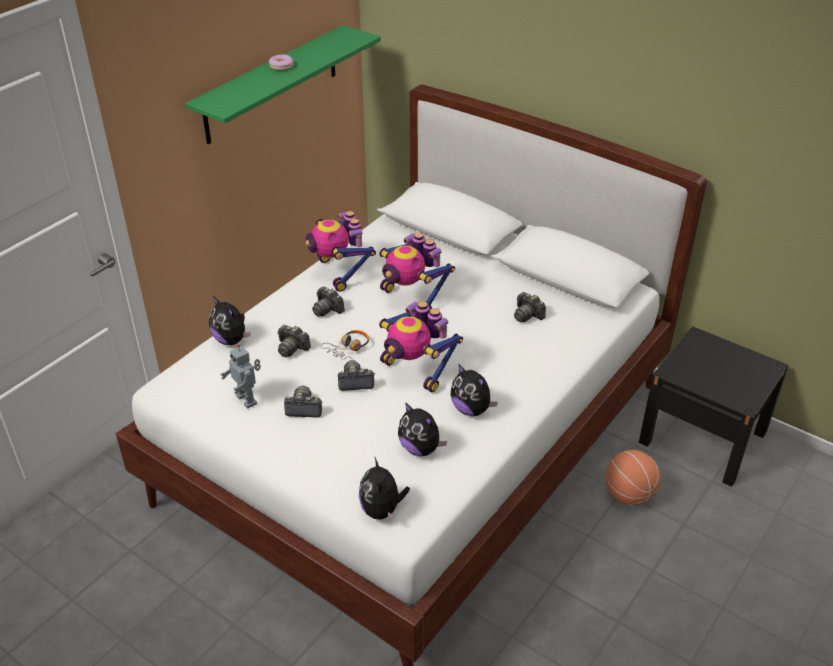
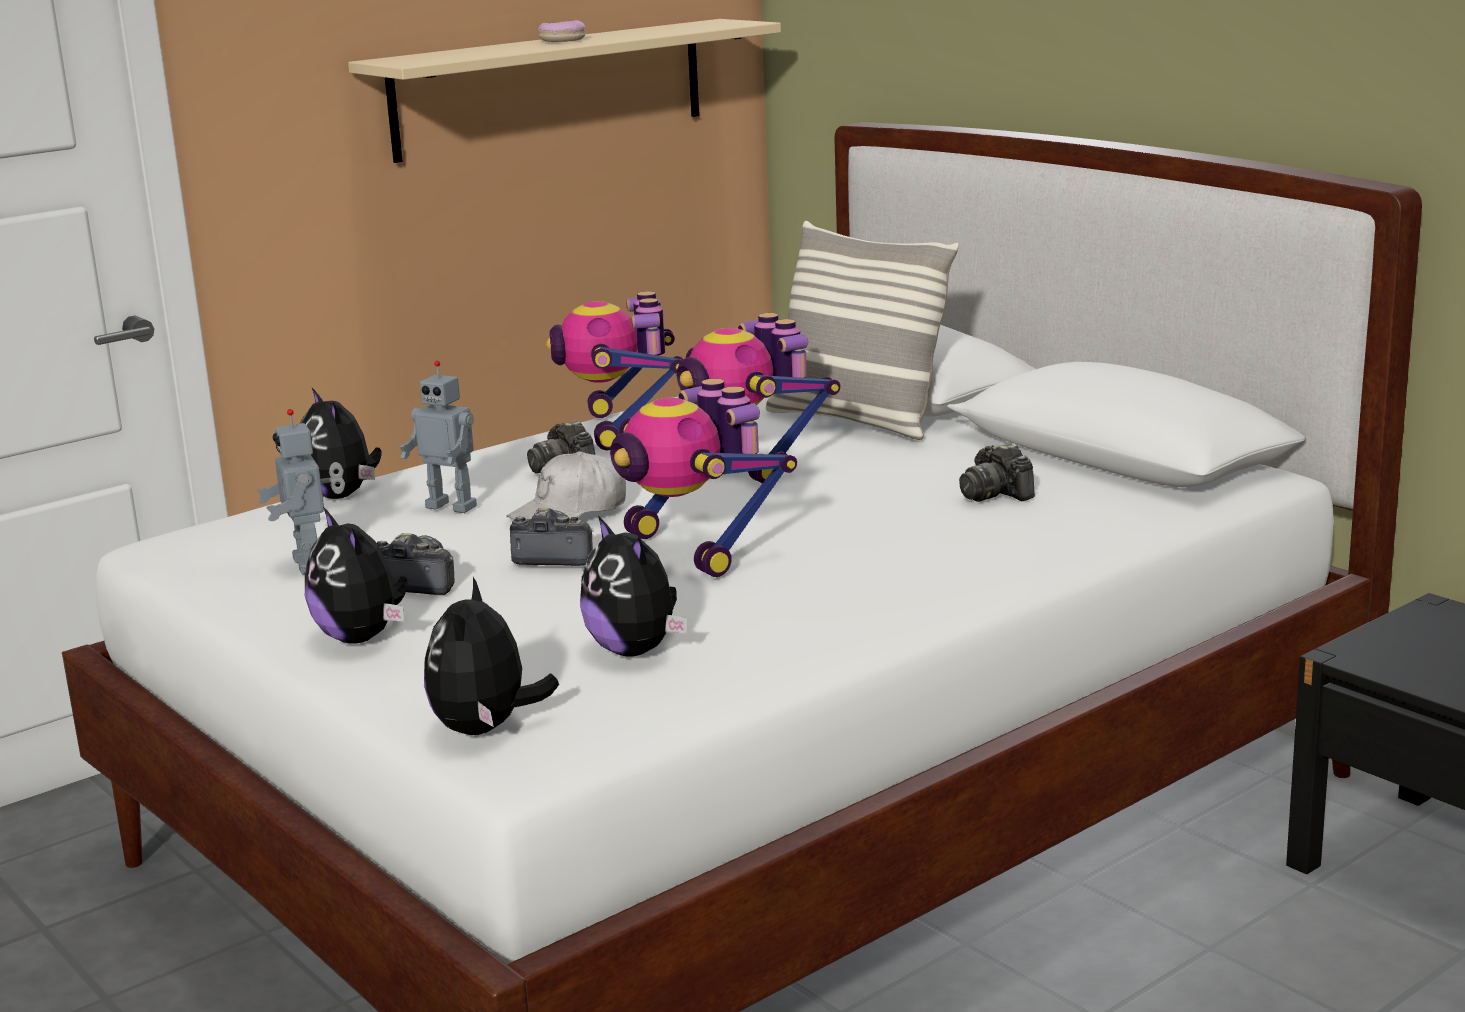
camera: 15 degrees right, 20 degrees down
(272, 84) = (550, 88): green shelf -> beige shelf
(292, 348) = (453, 506): camera -> toy robot
(348, 348) = (569, 513): headphones -> white cap
(445, 257) = (856, 421): none -> pillow
(471, 409) = (789, 605): plush toy -> plush toy (362, 637)
(629, 494) = (1232, 954): basketball -> none

